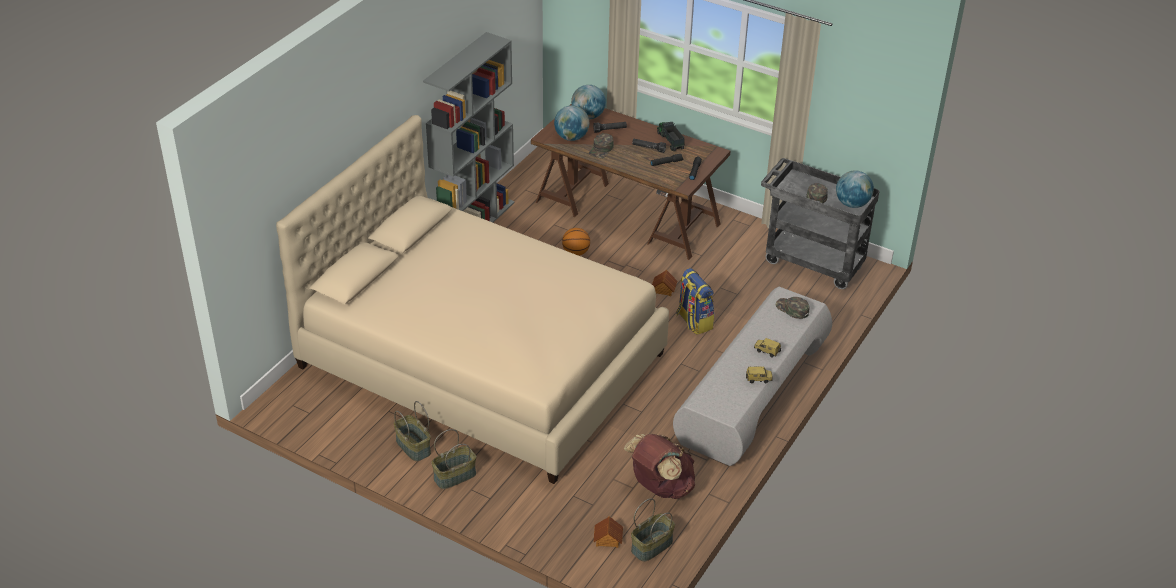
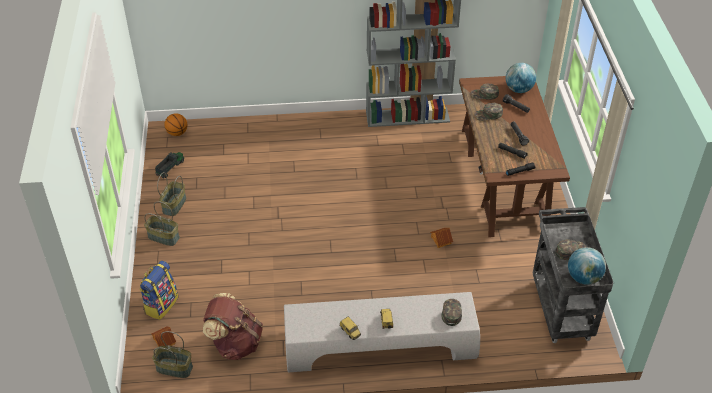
camera: 55 degrees right, 5 degrees up
(481, 360) = (279, 191): beige bed -> none
(571, 137) = (484, 94): globe -> green cap
(575, 252) = (431, 177): basketball -> basketball (177, 133)
(670, 141) = (541, 141): toy truck -> toy truck (170, 168)
(693, 321) = (422, 274): backpack -> backpack (161, 304)

